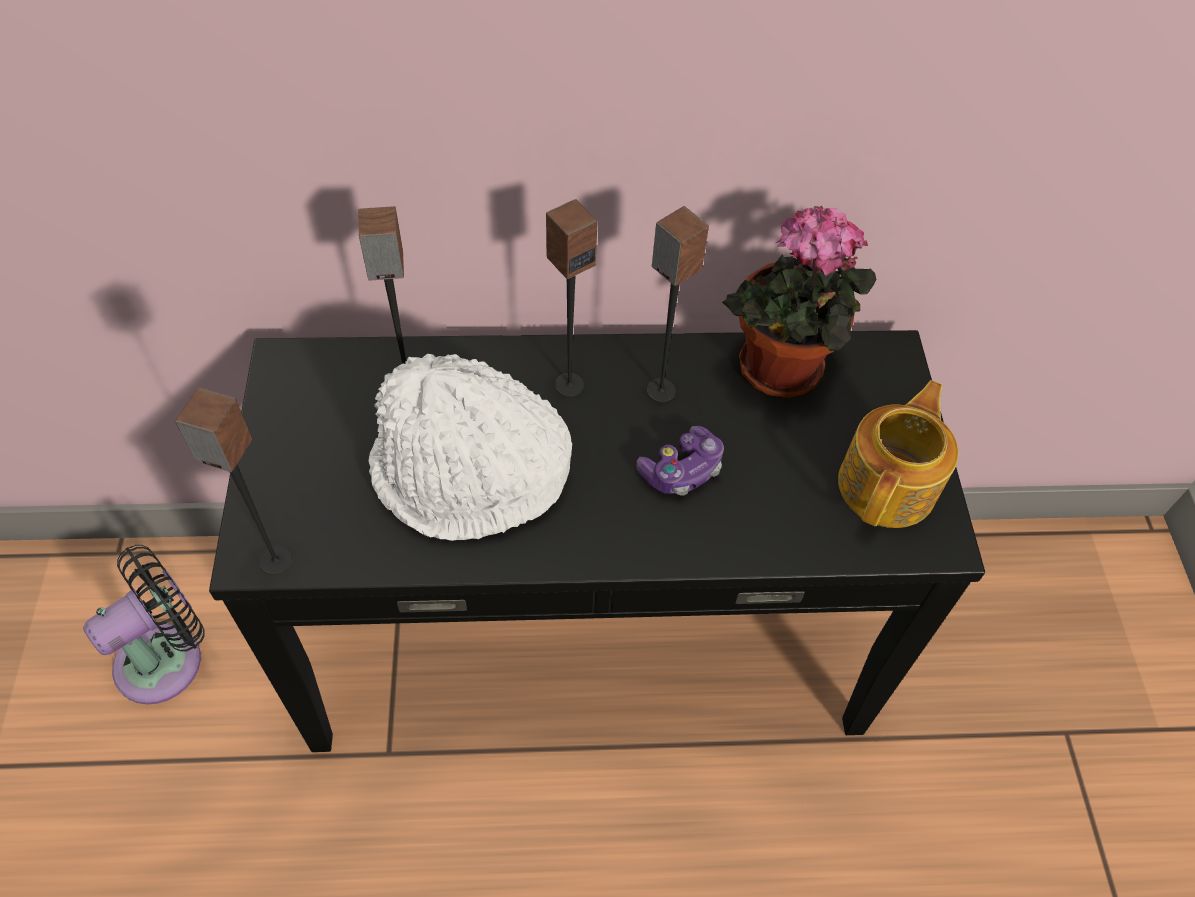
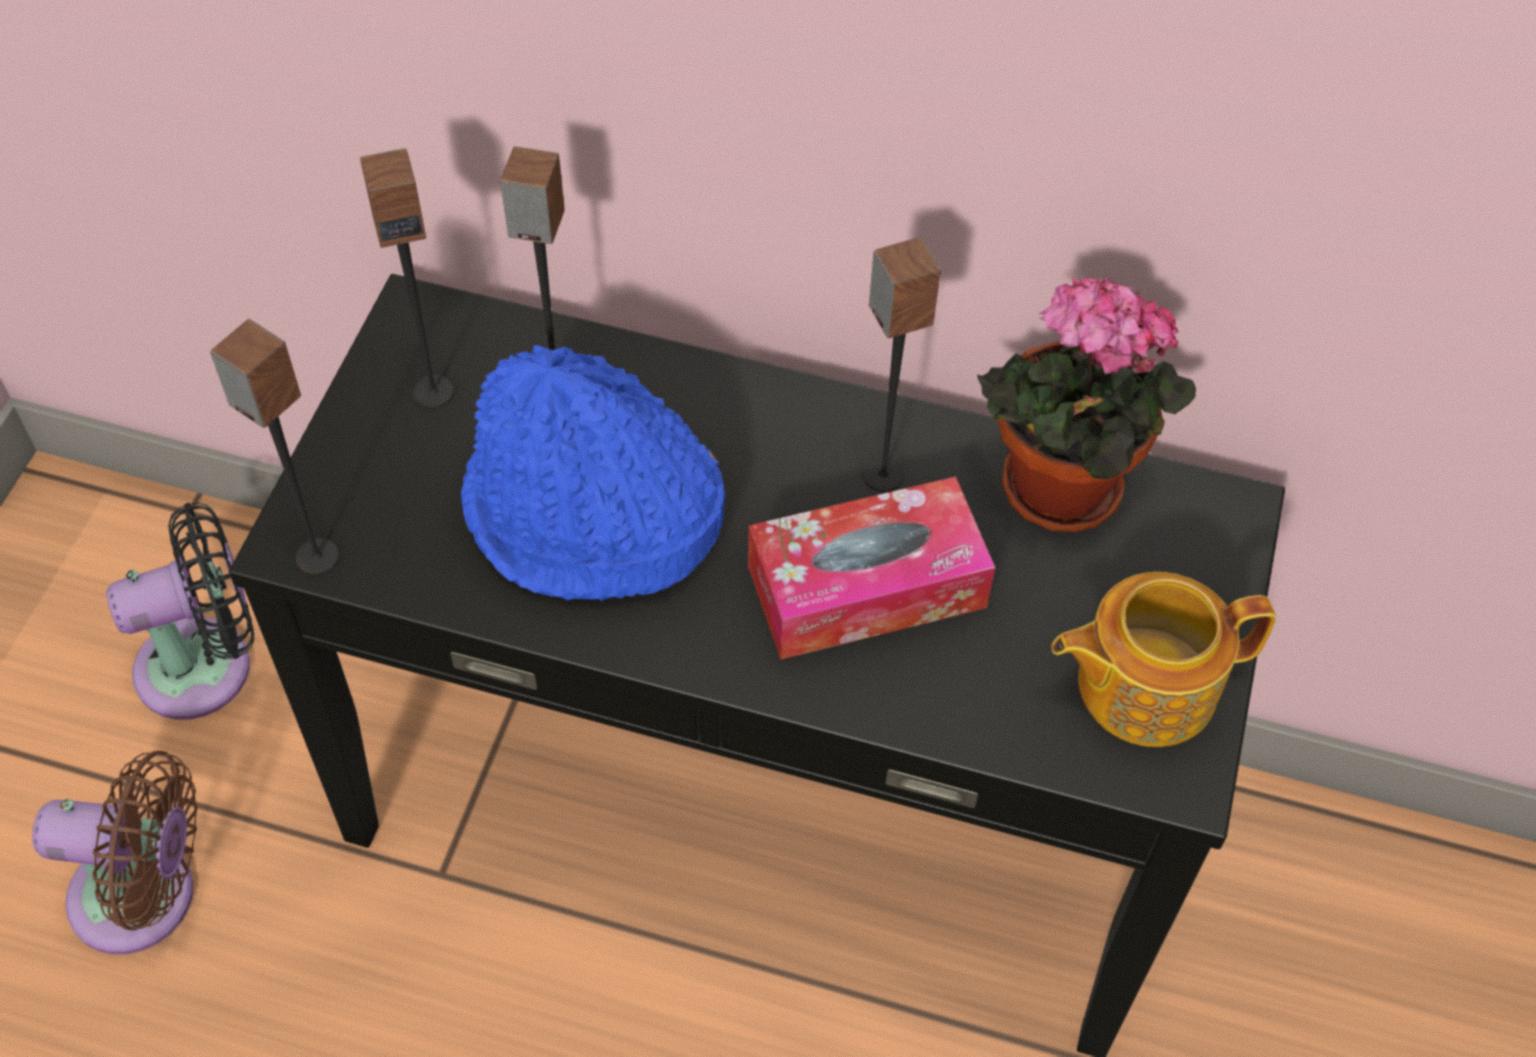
camera: 20 degrees right, 0 degrees up
(177, 840) = (146, 898): none -> brown fan
(471, 476) = (591, 519): white hat -> blue hat
(568, 384) = (764, 435): speaker -> speaker (433, 391)
(681, 470) = (866, 587): game controller -> tissue box
(889, 484) = (1142, 684): teapot -> teapot turned 150 degrees counterclockwise

